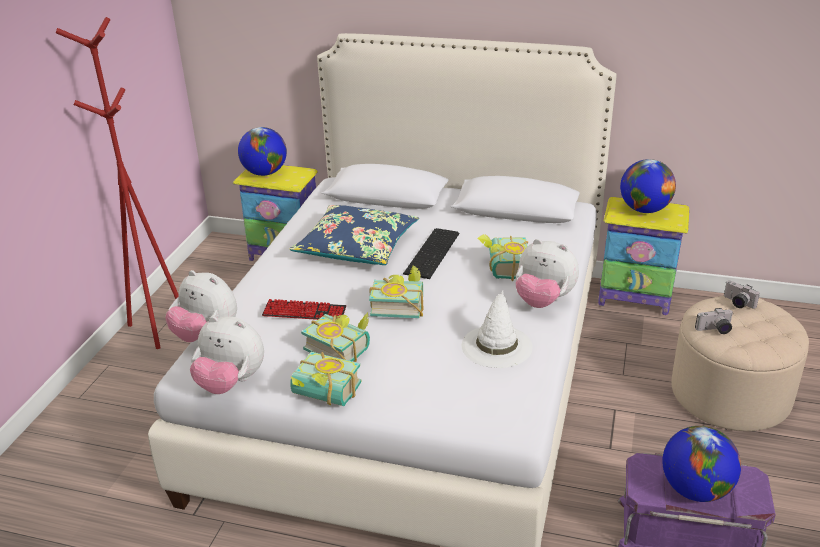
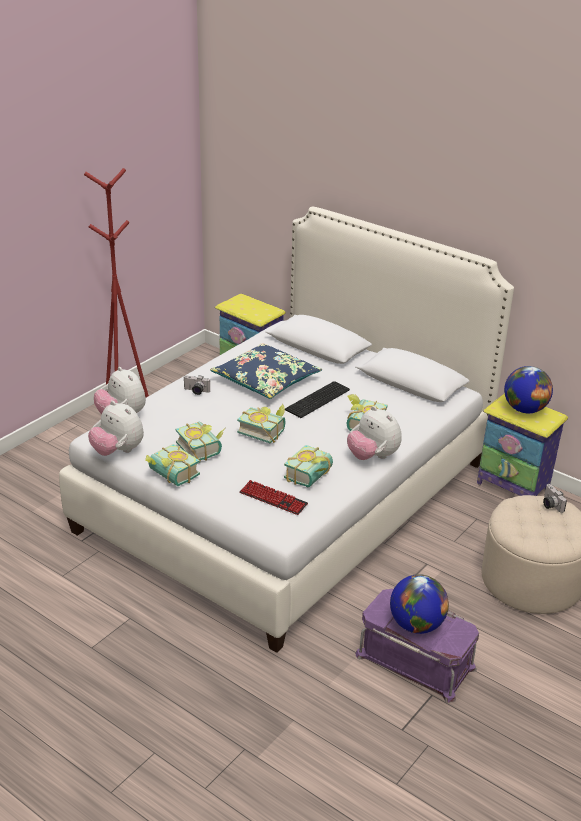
camera: 20 degrees right, 0 degrees up
(265, 173) = (243, 305): globe -> none
(304, 312) = (195, 418): keyboard -> keyboard (273, 499)
(496, 345) = (312, 477): white hat -> book
(715, 330) = (512, 519): camera -> camera (196, 391)

